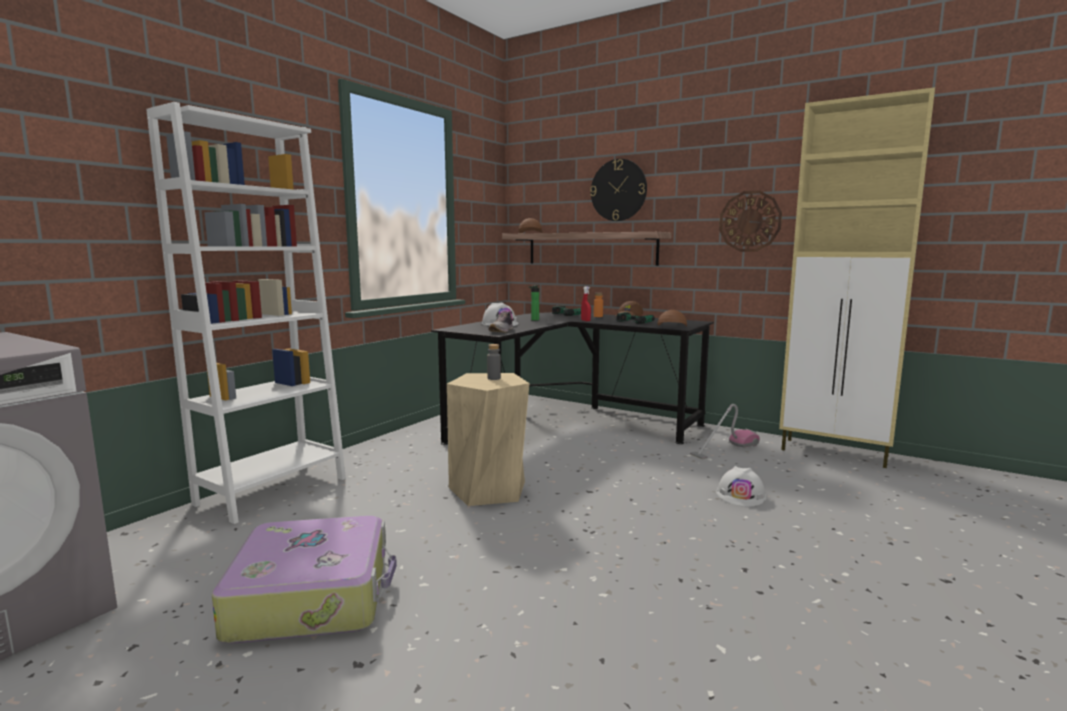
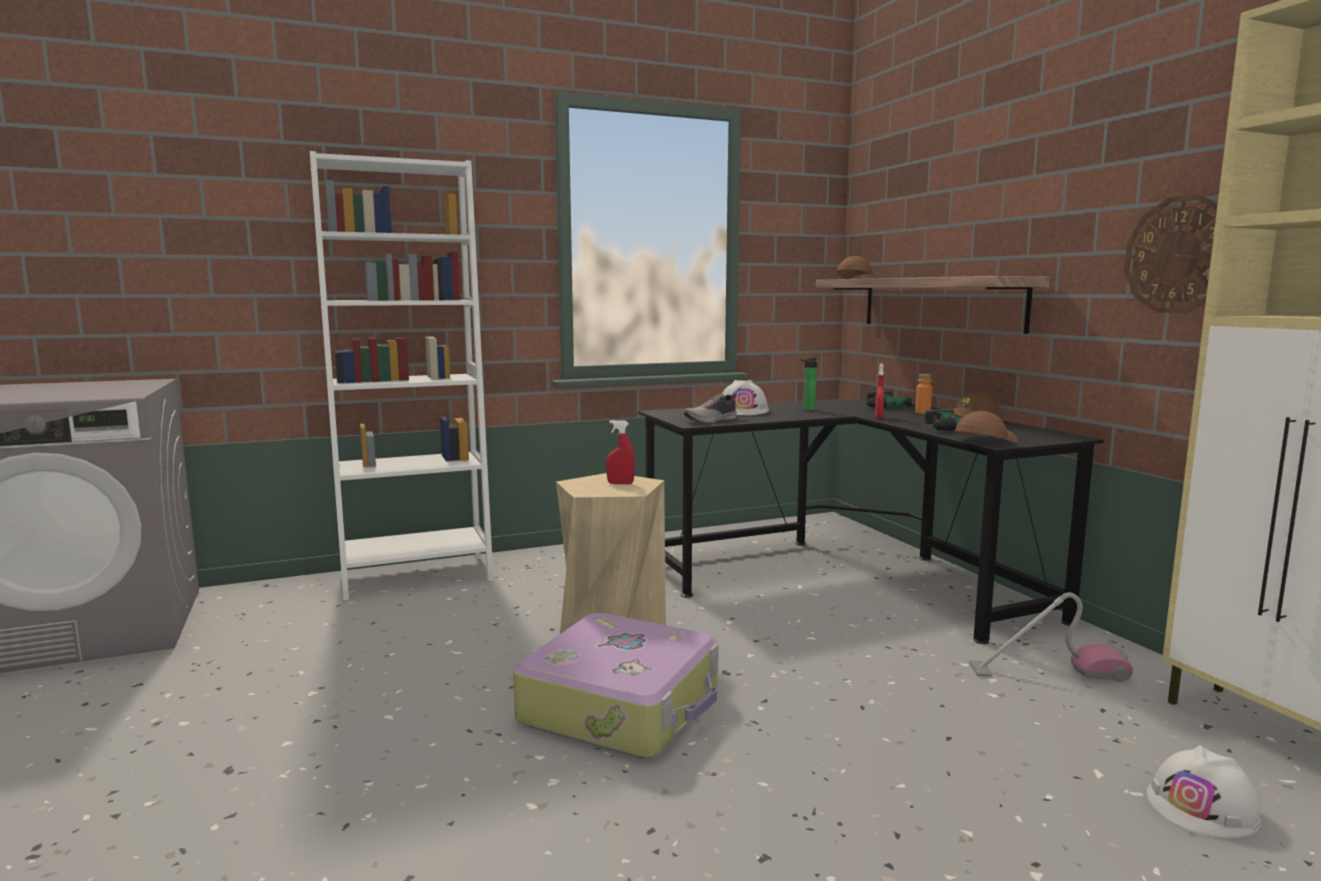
camera: 35 degrees right, 0 degrees up
(313, 595) = (295, 691): suitcase -> suitcase (622, 706)
(494, 378) = (620, 483): grey bottle -> red spray bottle
(618, 190) = (979, 206): wall clock -> none
(741, 495) = (949, 751): white hard hat -> white hard hat (1202, 807)

